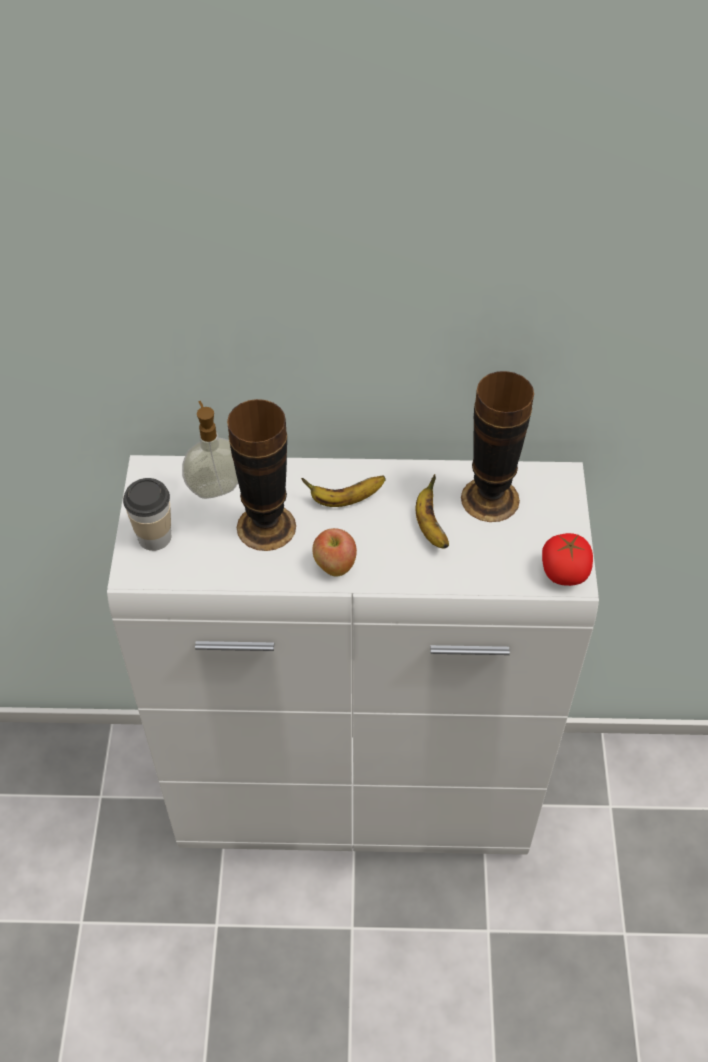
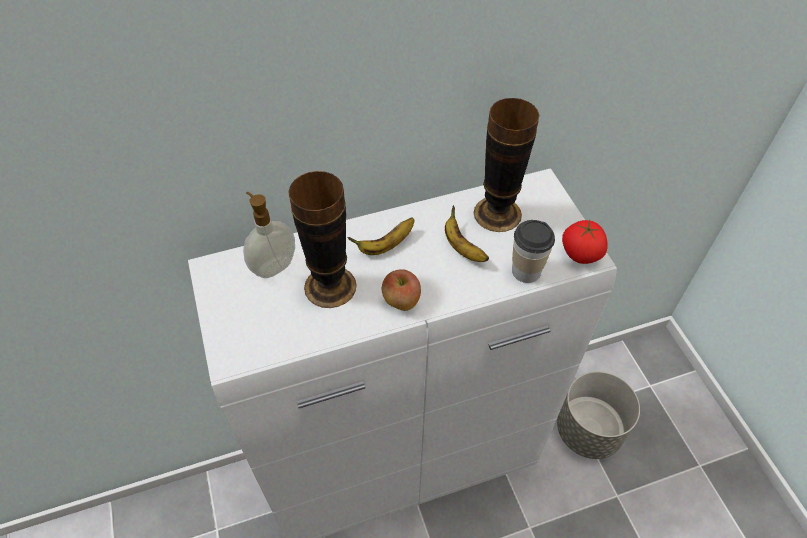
camera: 20 degrees left, 0 degrees up
(154, 536) = (236, 323): cup -> cup (526, 271)
(622, 838) = (588, 430): none -> grey planter

